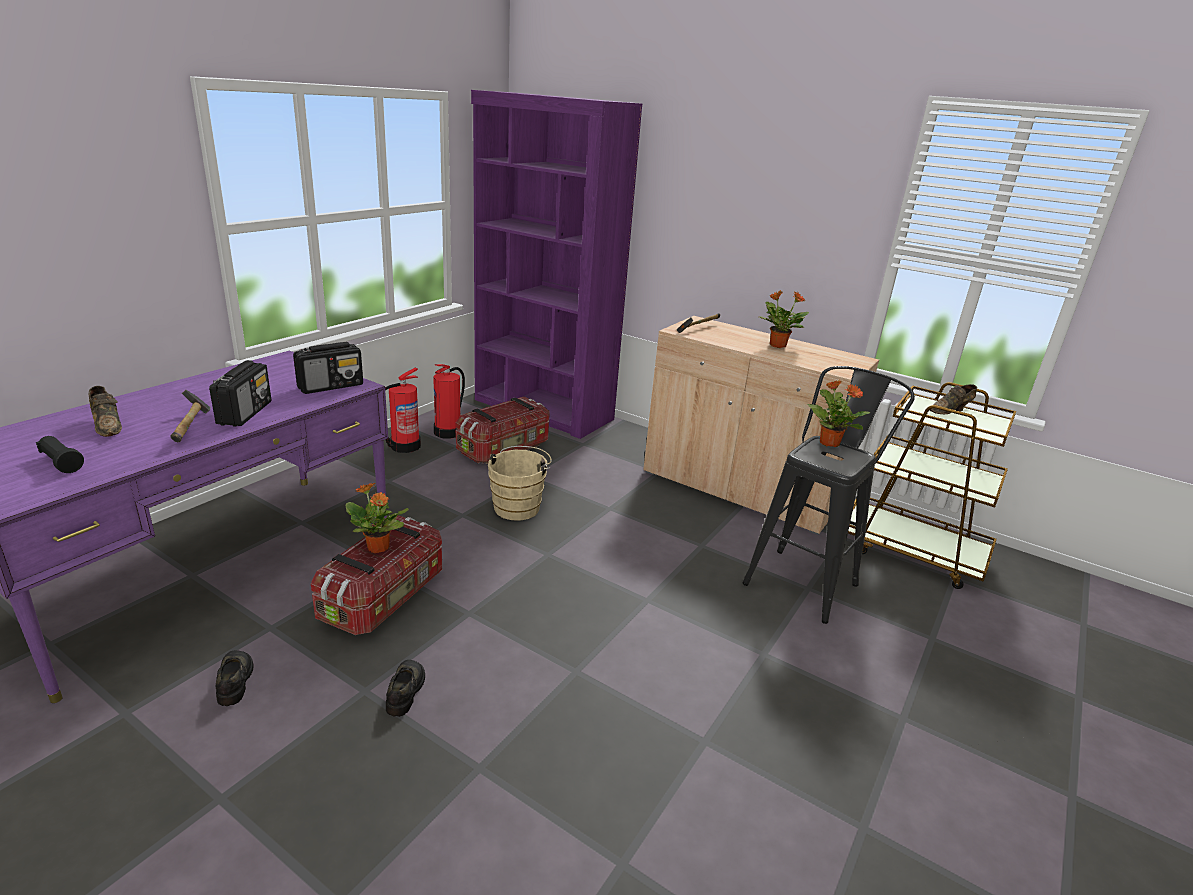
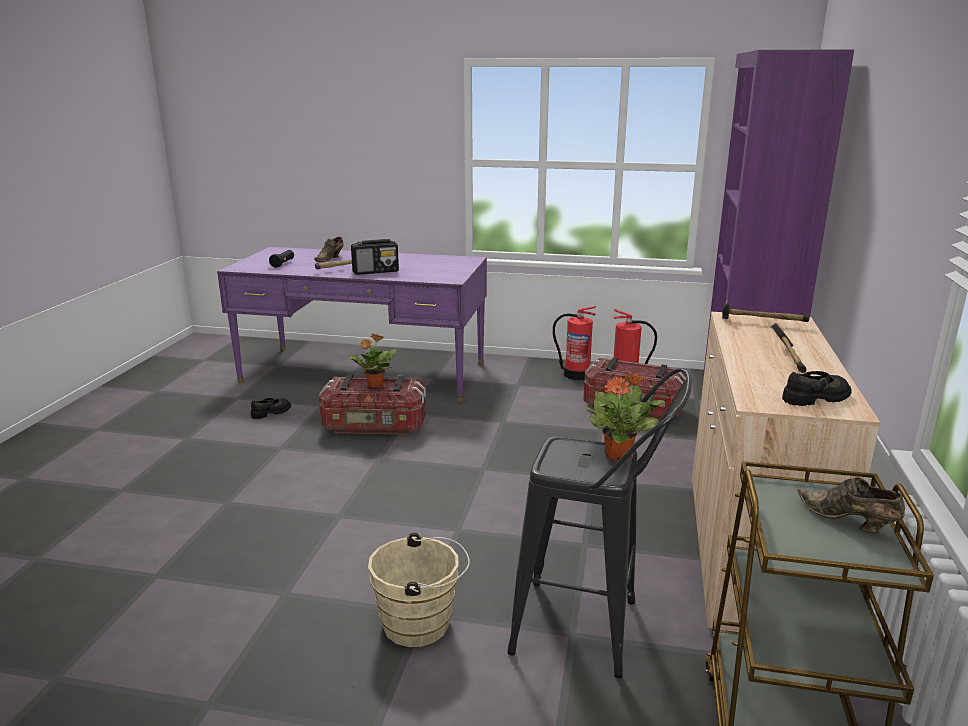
camera: 70 degrees right, 5 degrees down
(331, 386) = (441, 275): radio -> none
(405, 691) = (286, 460): black shoe -> black shoe (817, 398)
(519, 506) = (543, 439): beige bucket -> beige bucket (422, 624)
(777, 345) = (789, 361): potted plant -> hammer

